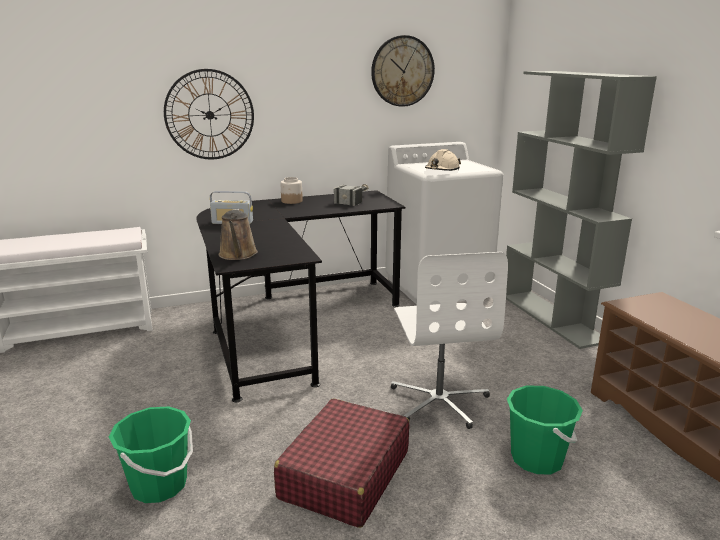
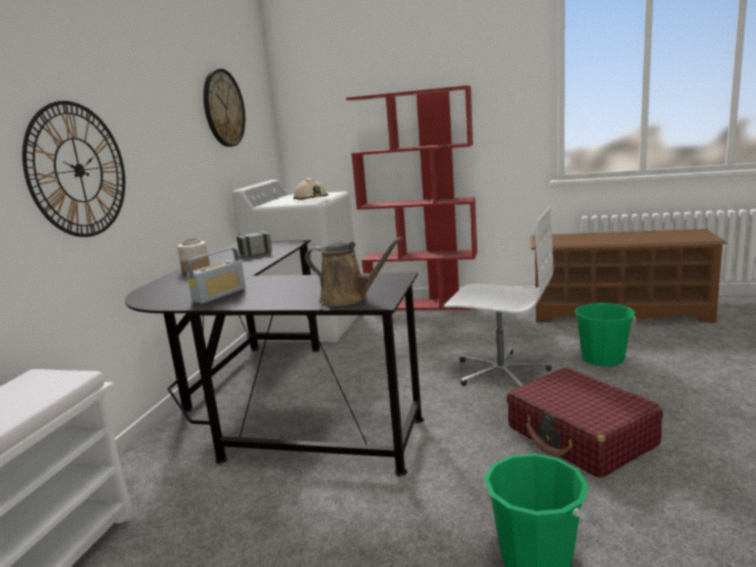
camera: 55 degrees left, 5 degrees down
(553, 318) = (423, 304): grey bookcase -> red bookcase

